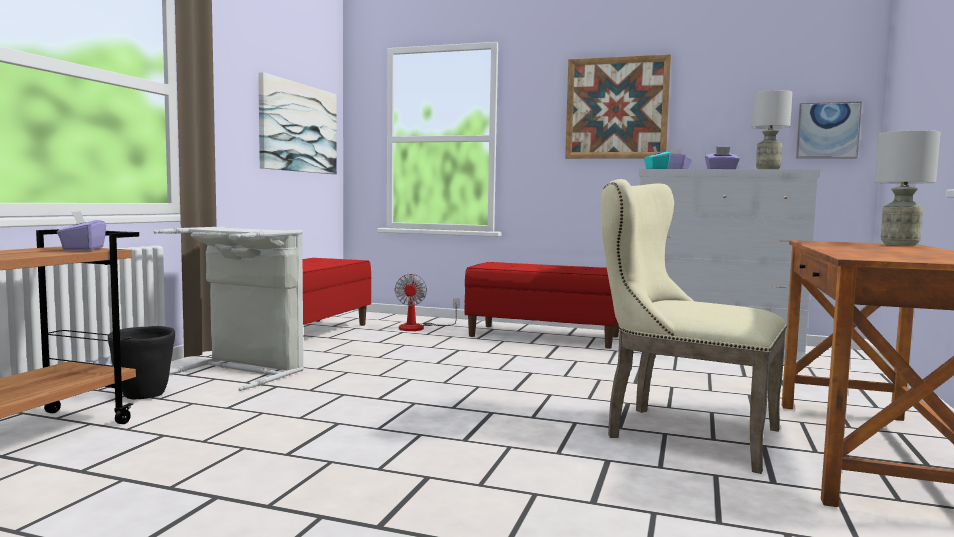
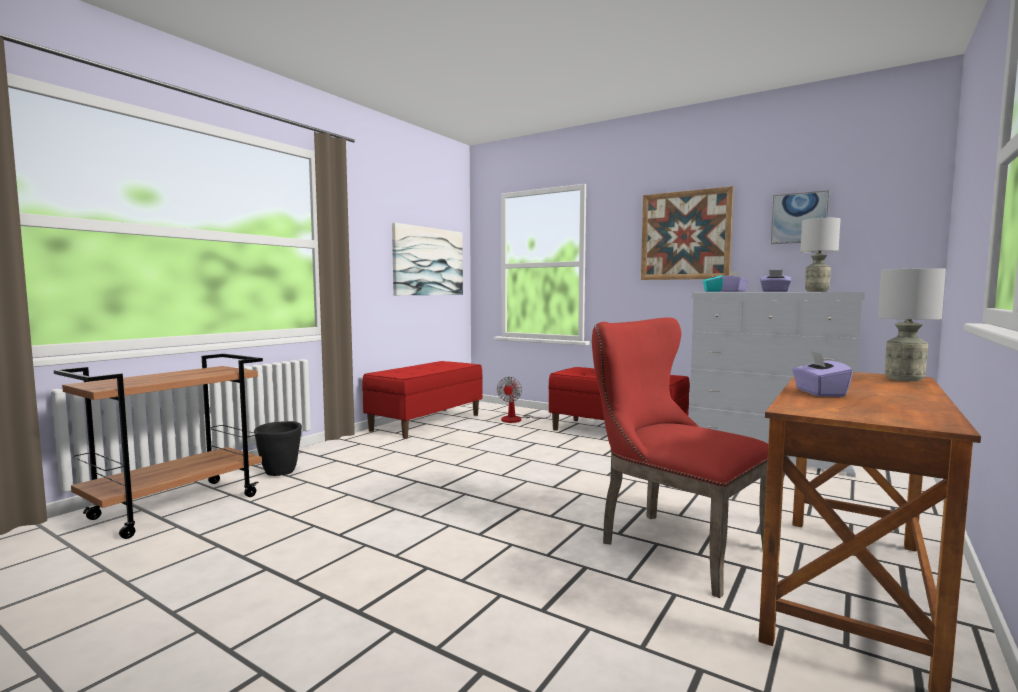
camera: 15 degrees right, 0 degrees up
(82, 249) = (224, 371): purple tissue box -> purple tissue box (819, 393)
(243, 371) = (360, 455): grey laundry basket -> none
(681, 433) = (672, 544): beige chair -> red chair
(827, 130) = (888, 250): picture -> picture (799, 218)

